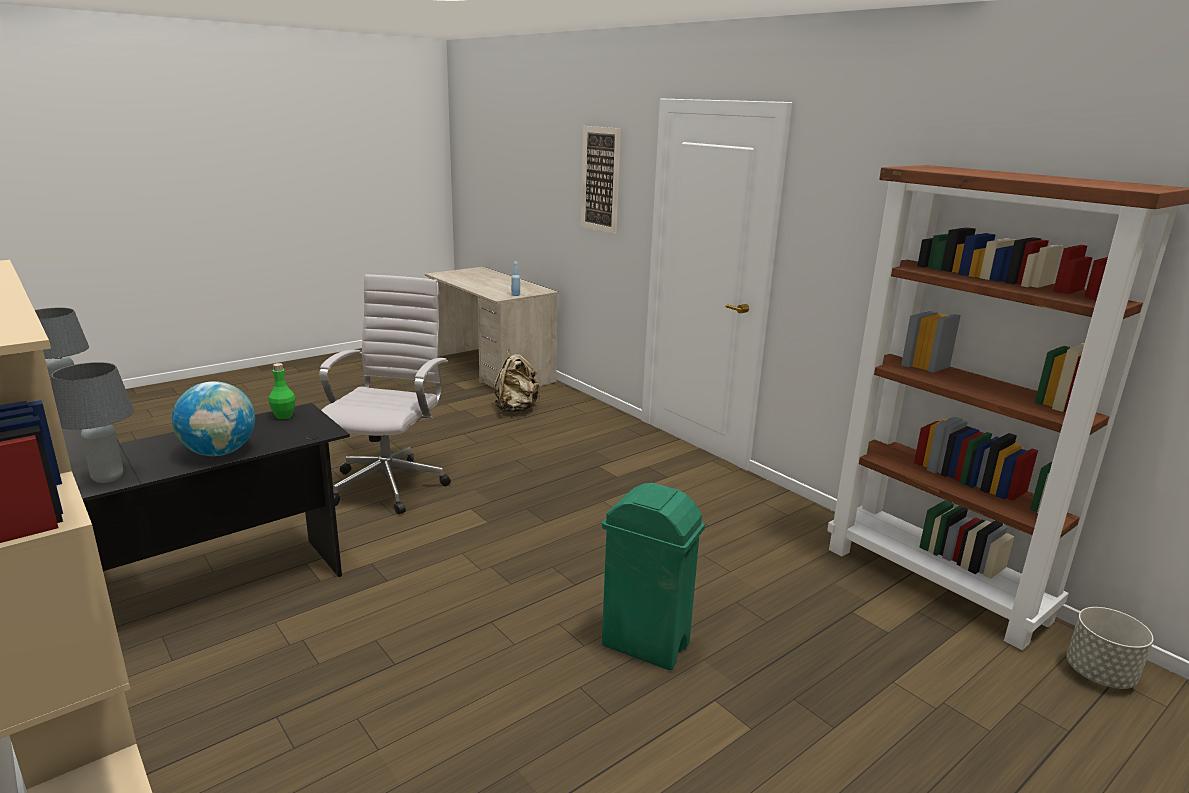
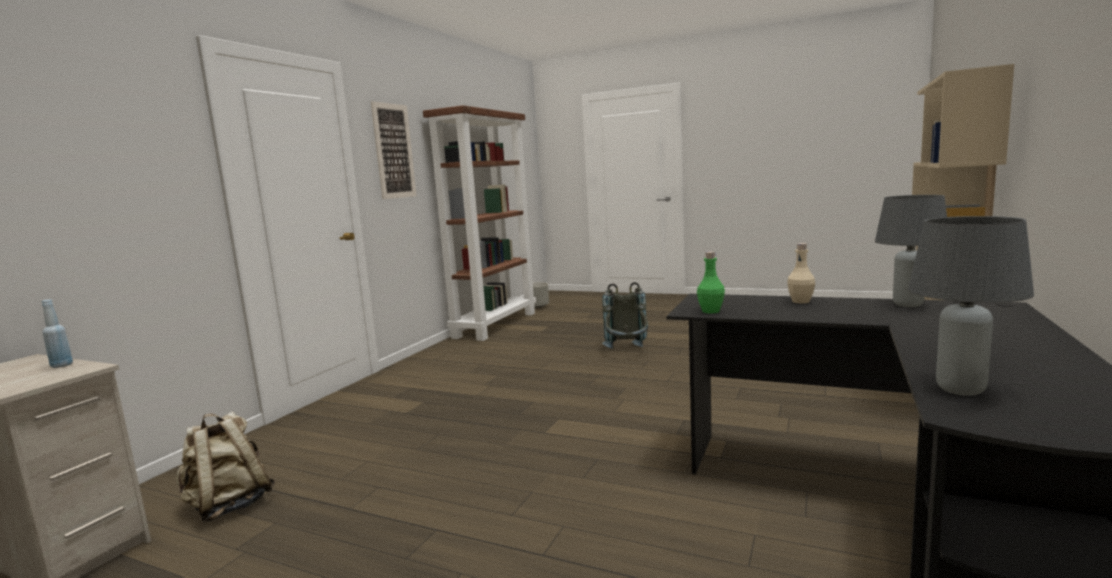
camera: 115 degrees left, 10 degrees down
(219, 452) = (800, 301): globe -> beige bottle
(391, 483) = (539, 489): white office chair -> none
(600, 179) = (100, 138): picture -> picture (394, 151)
(646, 646) = (627, 352): green trash can -> grey backpack

